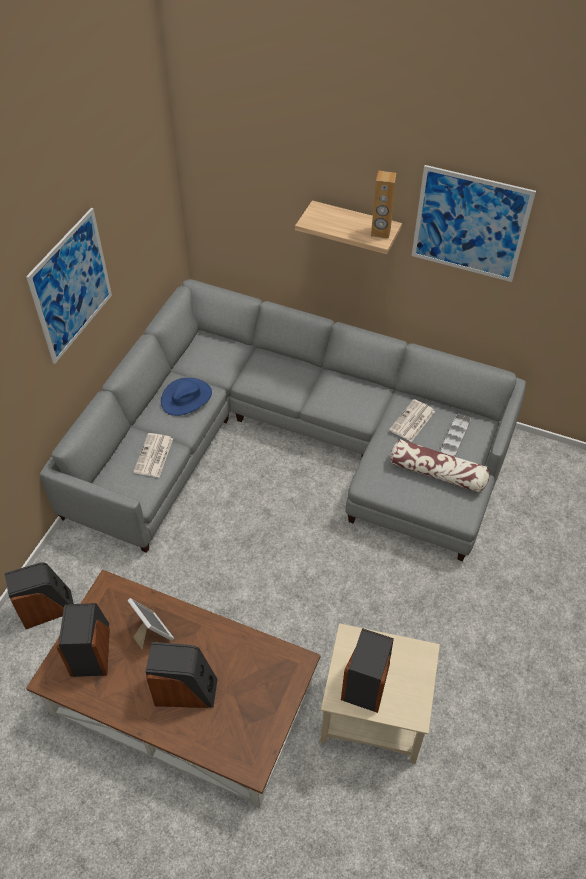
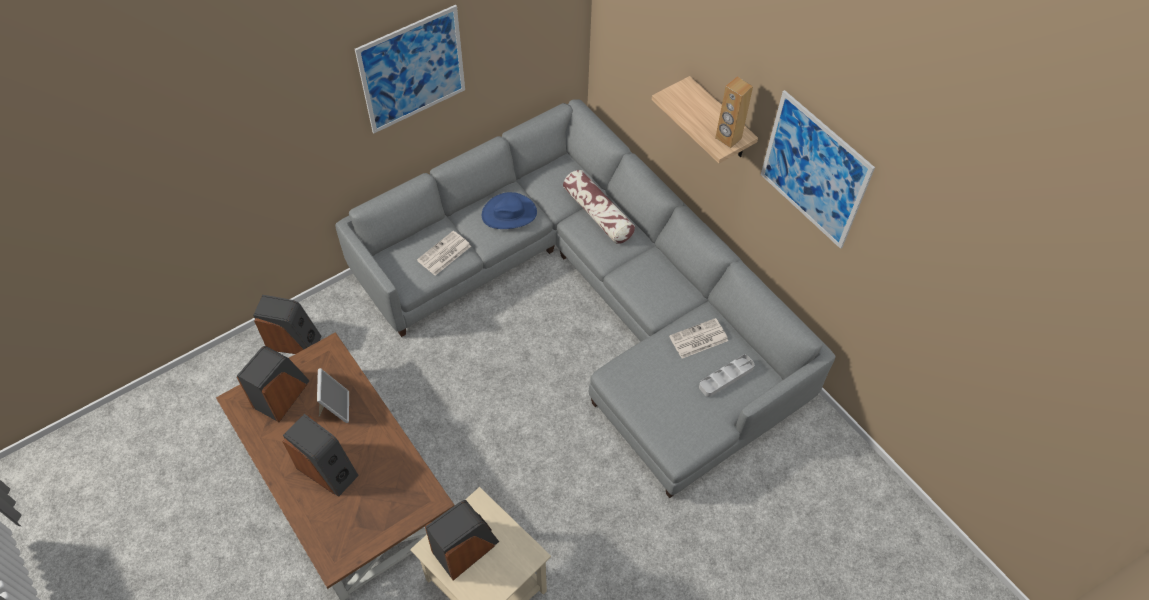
camera: 30 degrees right, 5 degrees up
(437, 473) = (683, 401): pillow -> pillow (598, 214)

